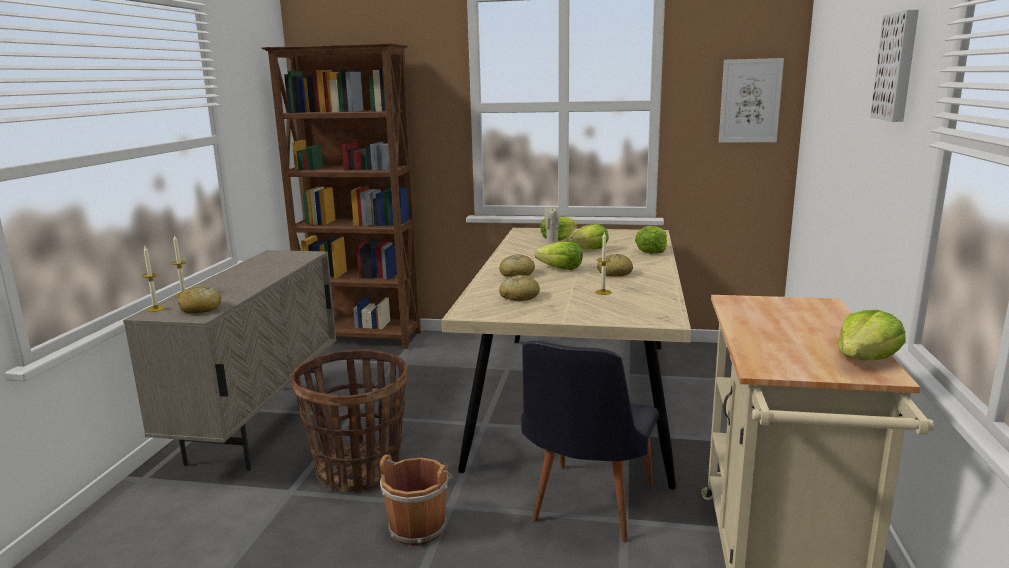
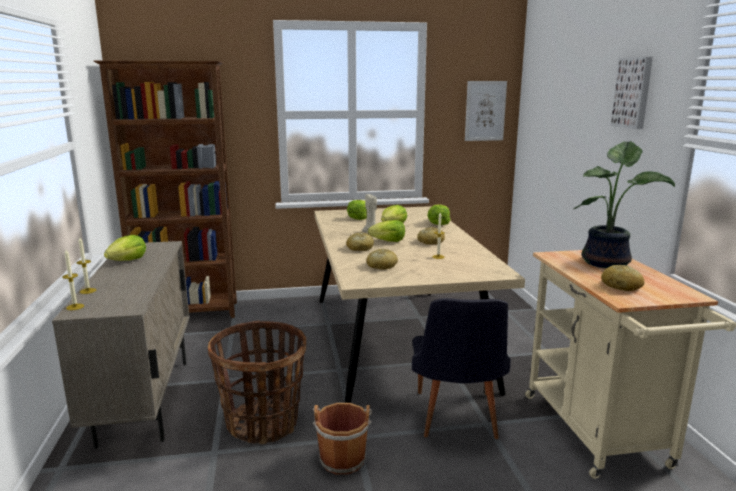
camera: 20 degrees left, 0 degrees up
(201, 309) = (122, 302): bread -> bread (621, 286)
(807, 316) = (608, 262): none -> potted plant
(865, 360) = (672, 287): lettuce -> lettuce (128, 261)

